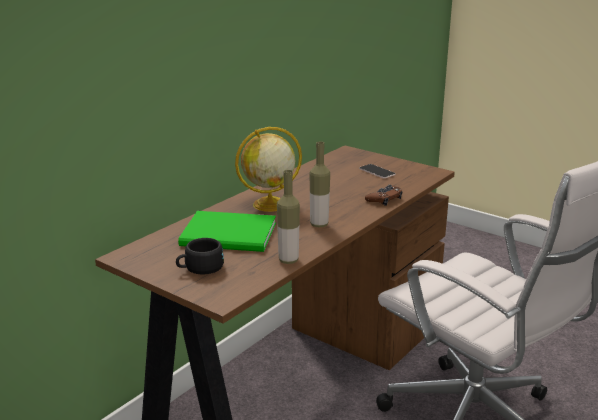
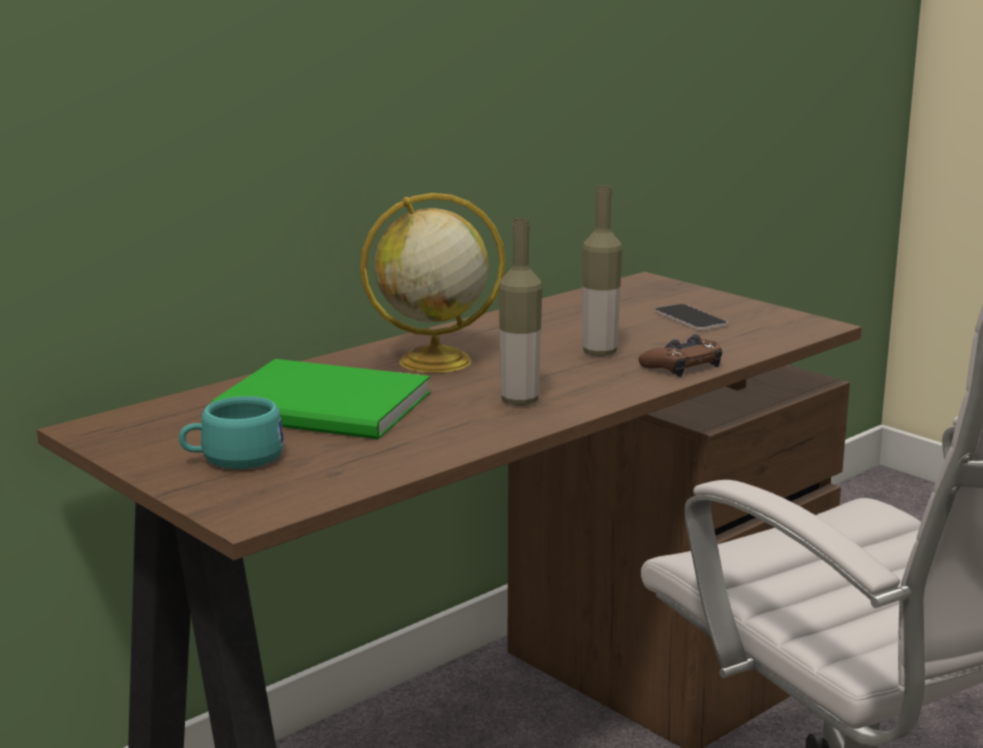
camera: 10 degrees right, 5 degrees down
(200, 268) = (233, 458): black cup -> turquoise cup
(288, 260) = (422, 457): bottle -> bottle (599, 352)

